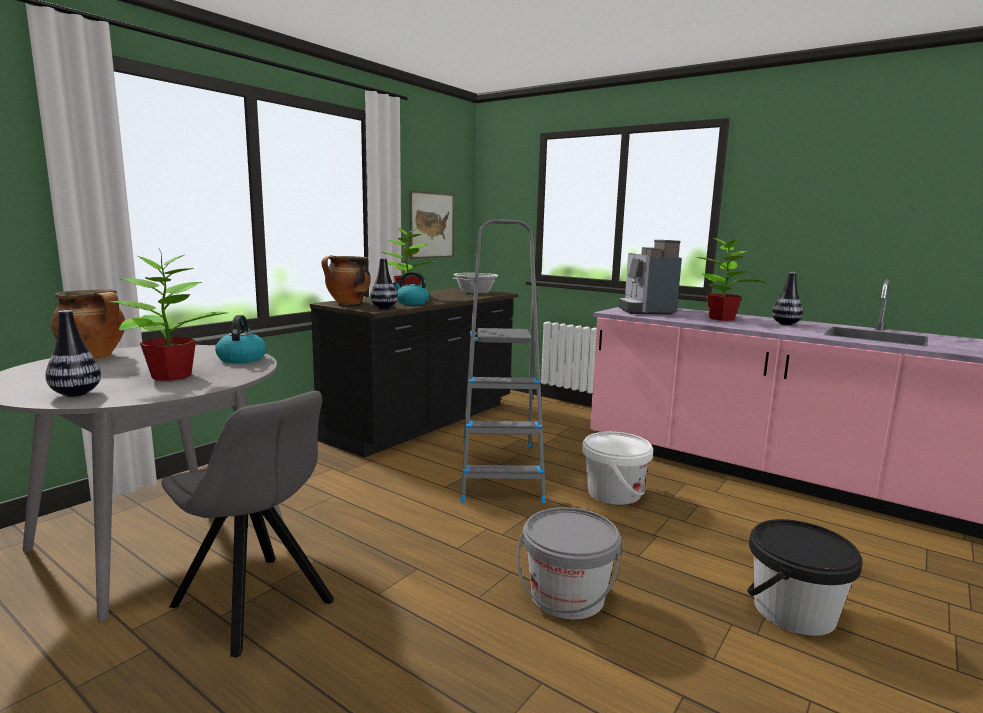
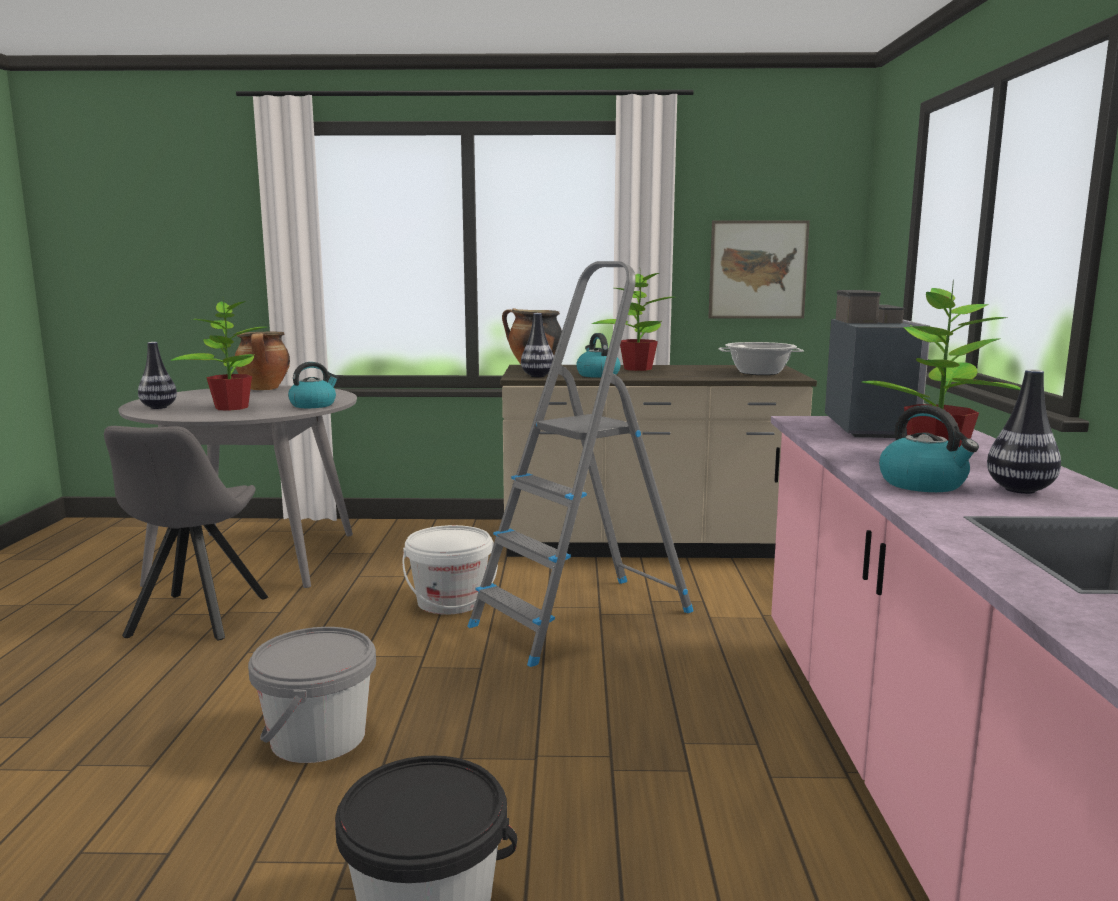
camera: 55 degrees right, 0 degrees up
(424, 422) = (648, 546): black counter -> beige counter
(614, 493) = (628, 699): white bucket -> white bucket (450, 602)
(646, 311) = (876, 427): coffee machine -> coffee machine turned 135 degrees clockwise
(767, 327) = (924, 484): none -> kettle

